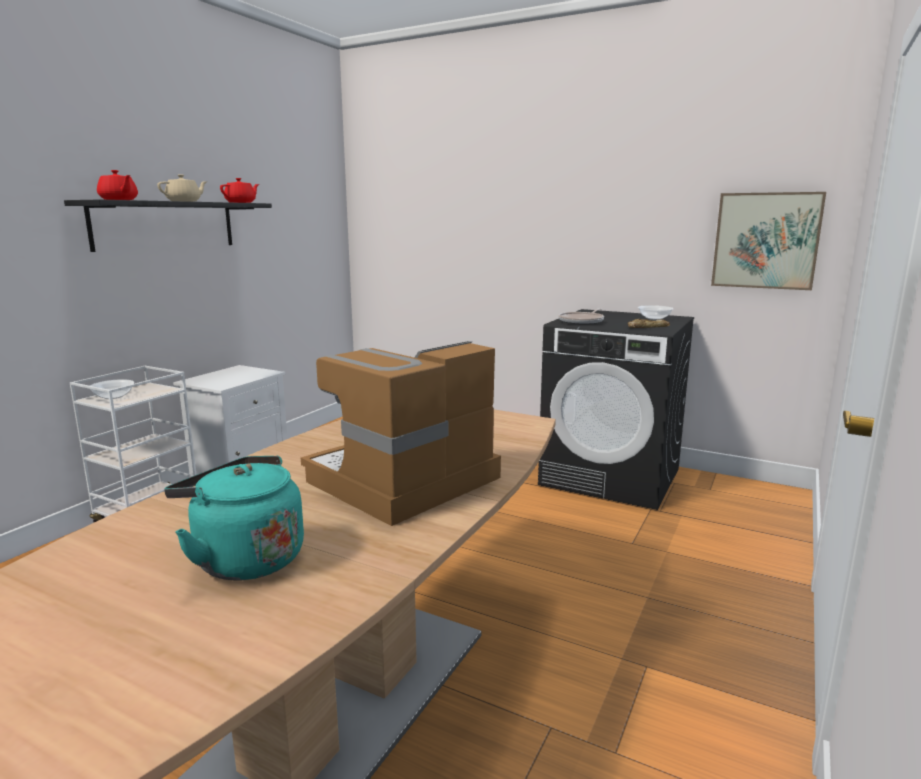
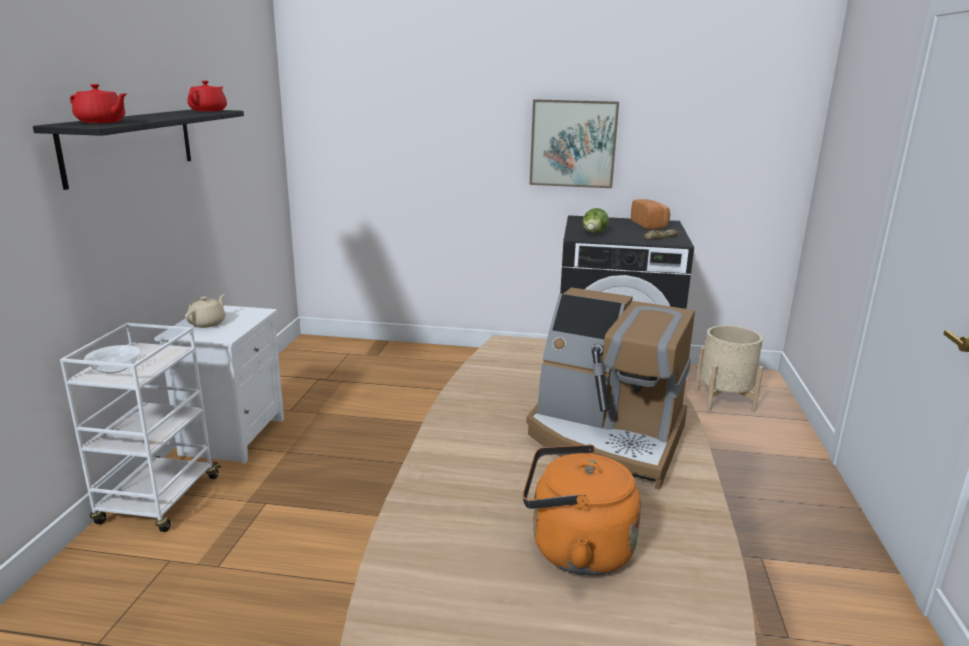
camera: 20 degrees left, 5 degrees up
(184, 201) = (159, 115): beige teapot -> beige teapot (208, 323)
(244, 559) = (574, 549): turquoise kettle -> orange kettle
(402, 481) = (606, 438): coffee machine -> coffee machine turned 90 degrees counterclockwise
(582, 321) = (594, 233): frying pan -> lettuce
(654, 318) = (650, 225): bowl -> bread
(722, 510) = (724, 400): none -> beige planter
(766, 240) = (745, 149): picture -> picture (573, 143)

